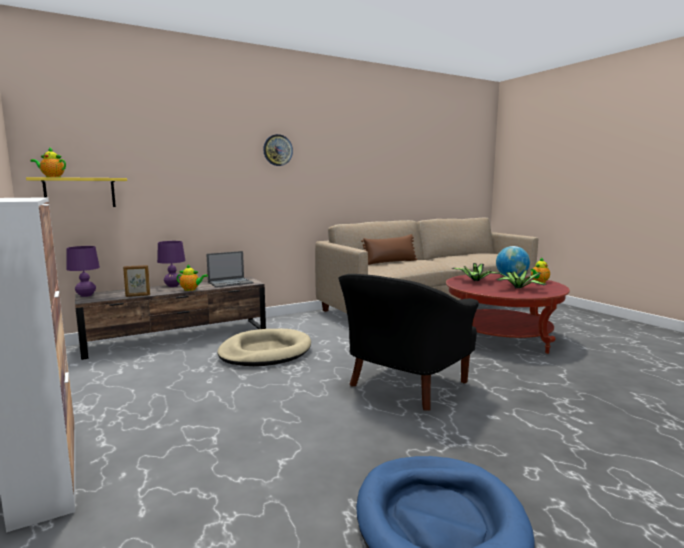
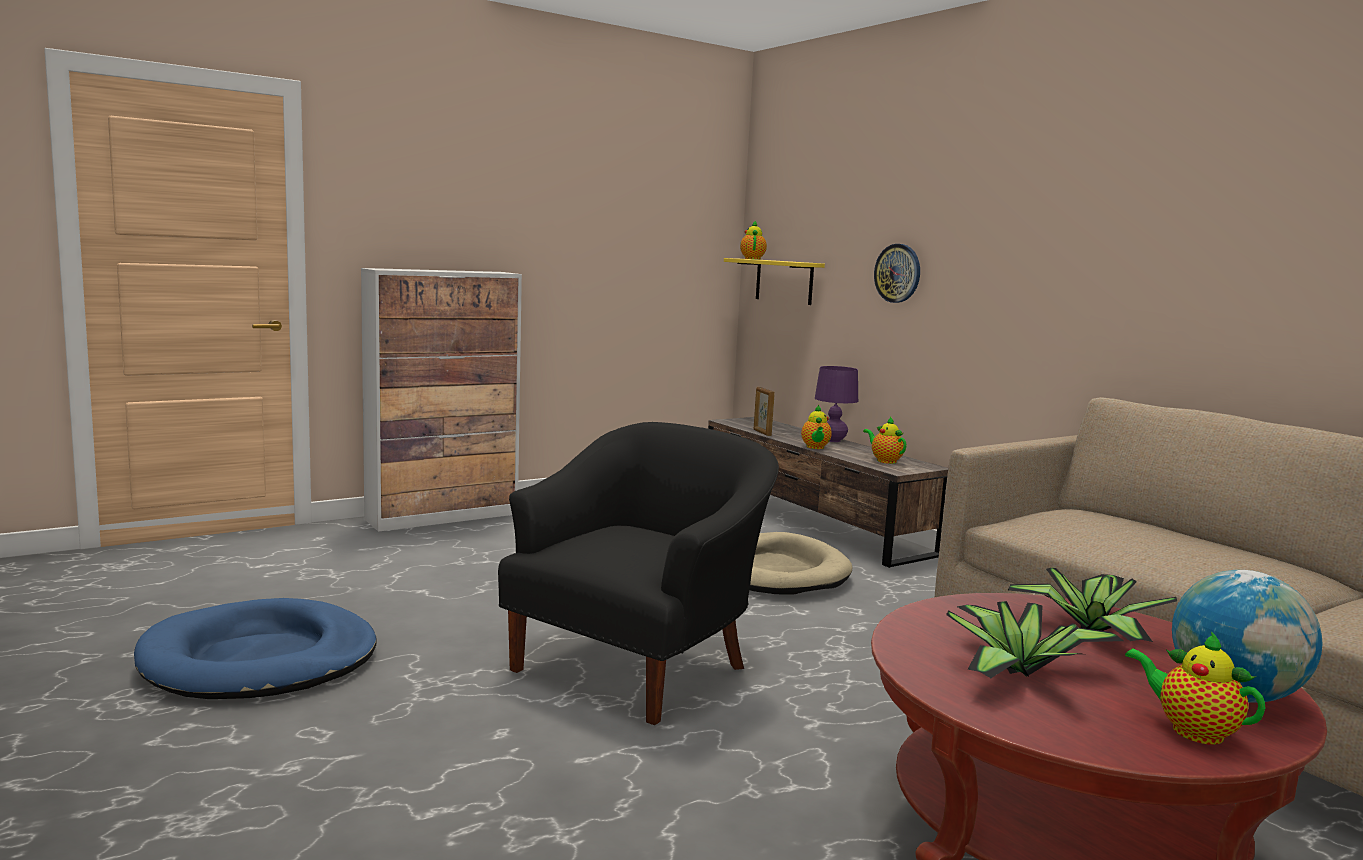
camera: 85 degrees right, 0 degrees up
(86, 295) = (751, 419): purple table lamp -> none
(231, 282) = (884, 460): laptop -> teapot
(277, 150) = (1045, 211): wall clock -> wall clock (898, 273)
(390, 262) = (1163, 533): brown pillow -> none
(404, 386) = (638, 667): black armchair -> black armchair turned 90 degrees clockwise

